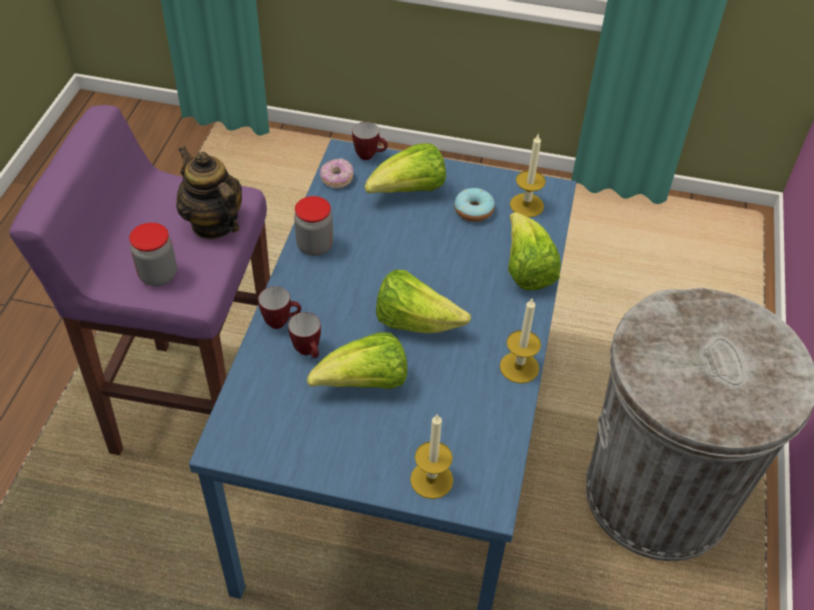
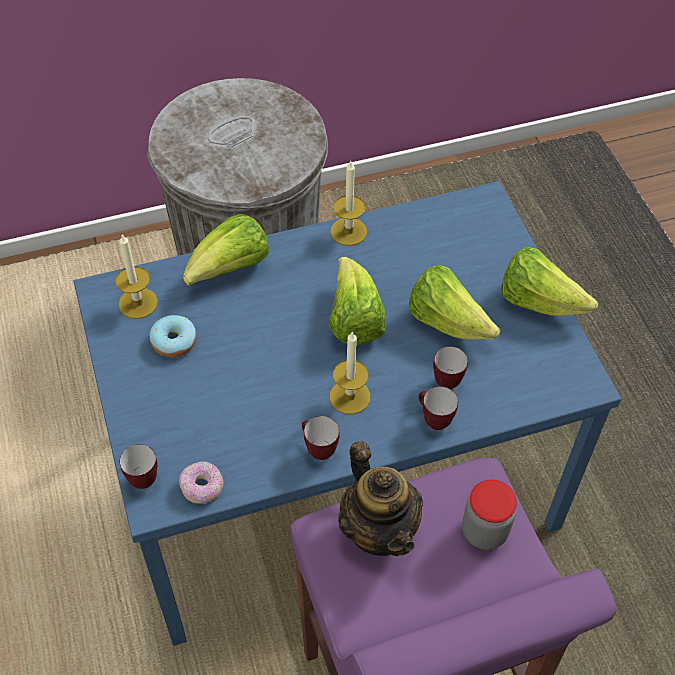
camera: 120 degrees left, 5 degrees up
(213, 223) = (379, 529): teapot -> teapot turned 45 degrees counterclockwise
(315, 246) = (317, 449): jar -> mug
(409, 191) = (179, 409): lettuce -> lettuce (538, 302)
(431, 479) = (496, 239): candle -> candle (349, 396)

